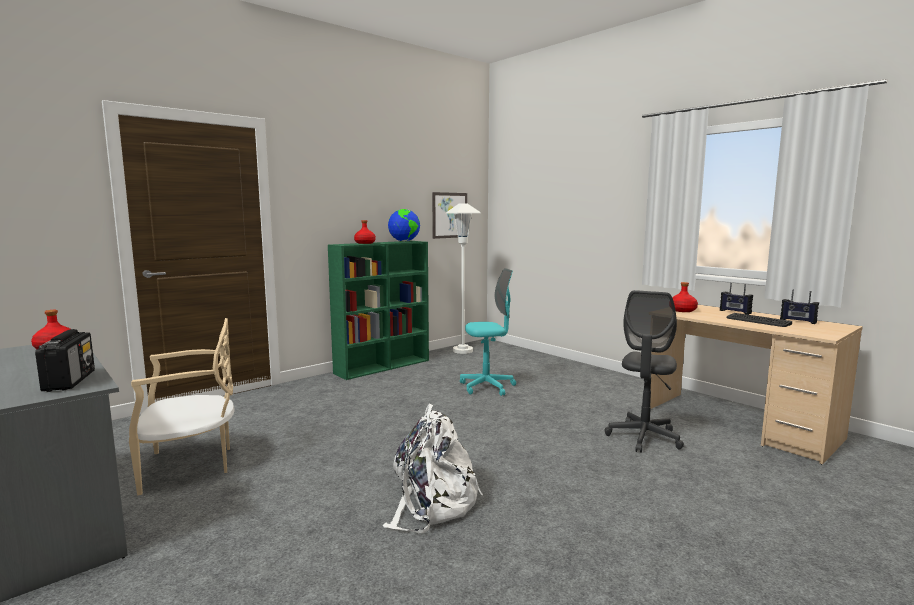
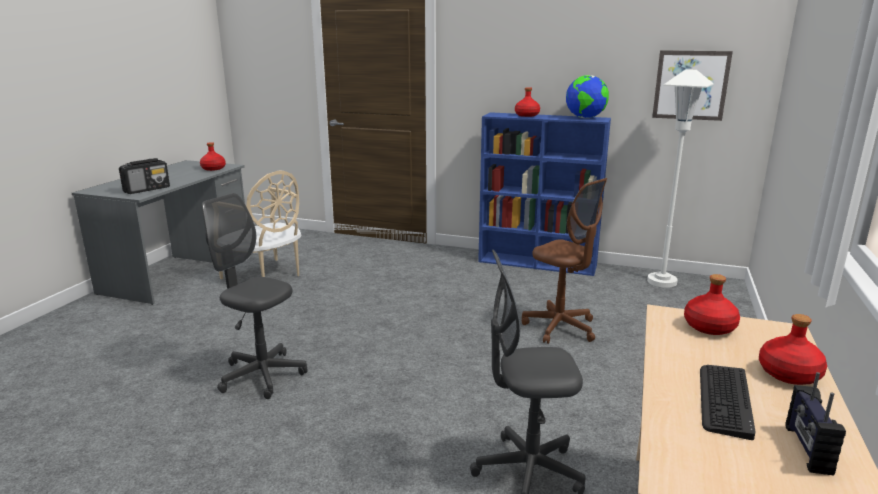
camera: 60 degrees right, 10 degrees up
(383, 366) = (538, 263): green bookcase -> blue bookcase
(432, 504) = (262, 375): white backpack -> grey office chair
(487, 387) = (560, 328): turquoise office chair -> brown office chair
(735, 312) = (789, 374): radio -> red bottle

